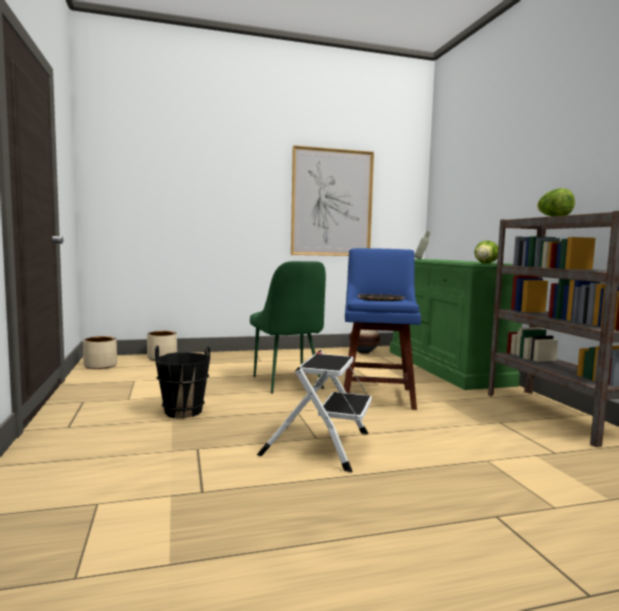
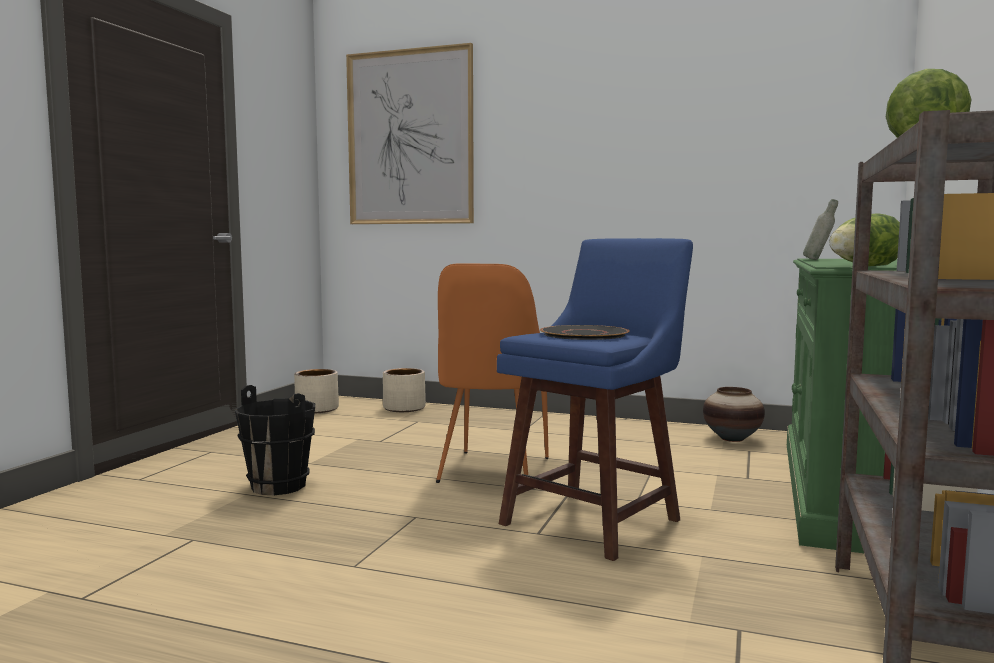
camera: 35 degrees right, 0 degrees up
(288, 382) = (495, 470): green chair -> orange chair
(318, 445) = (334, 577): step ladder -> none
(332, 203) = (688, 157): picture -> picture (410, 138)

